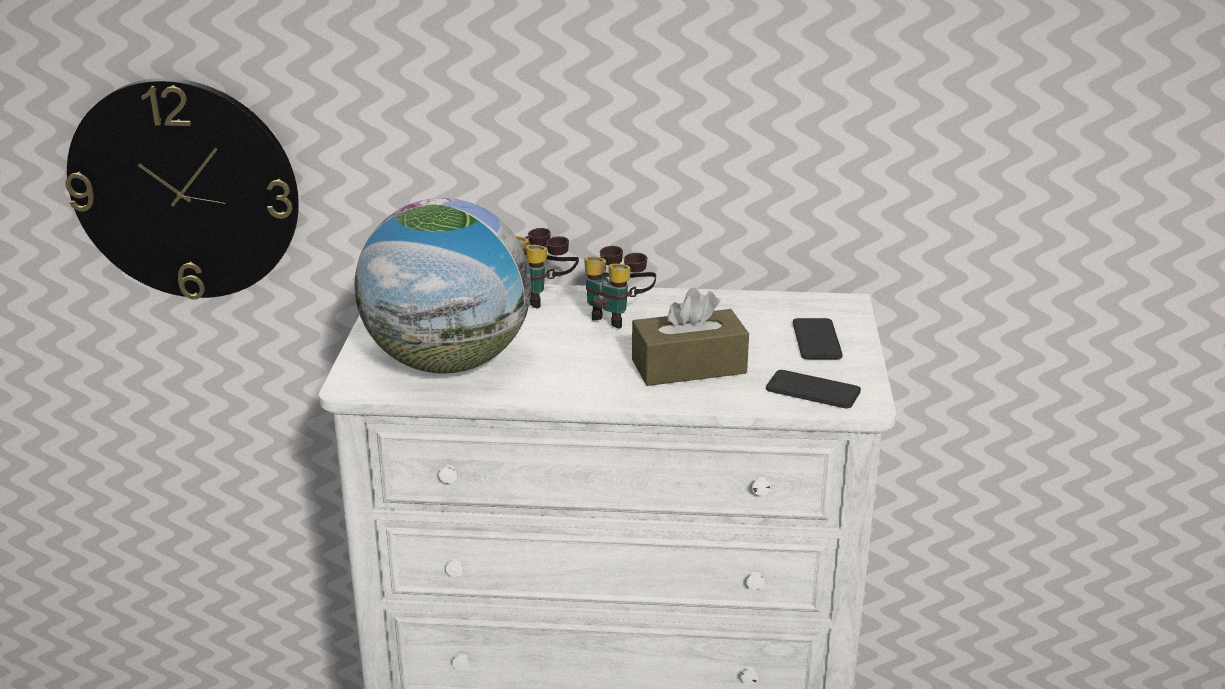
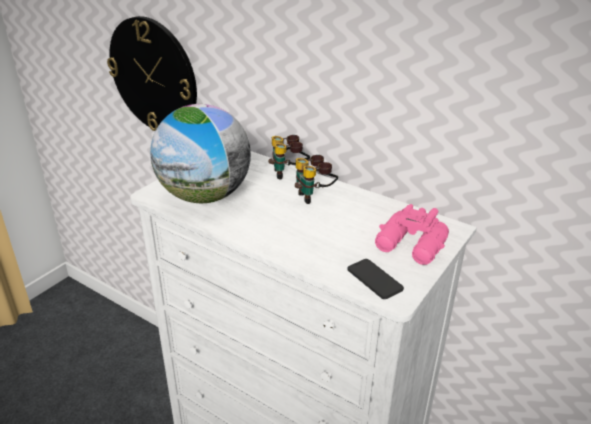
camera: 30 degrees right, 5 degrees up
(689, 367) = (319, 239): brown tissue box -> none
(816, 340) = (411, 247): phone -> pink binoculars

